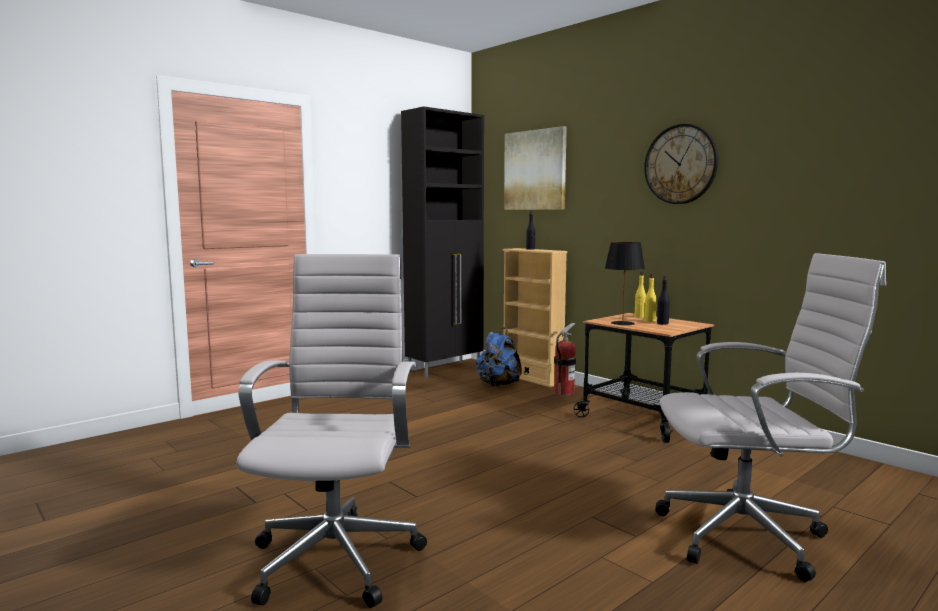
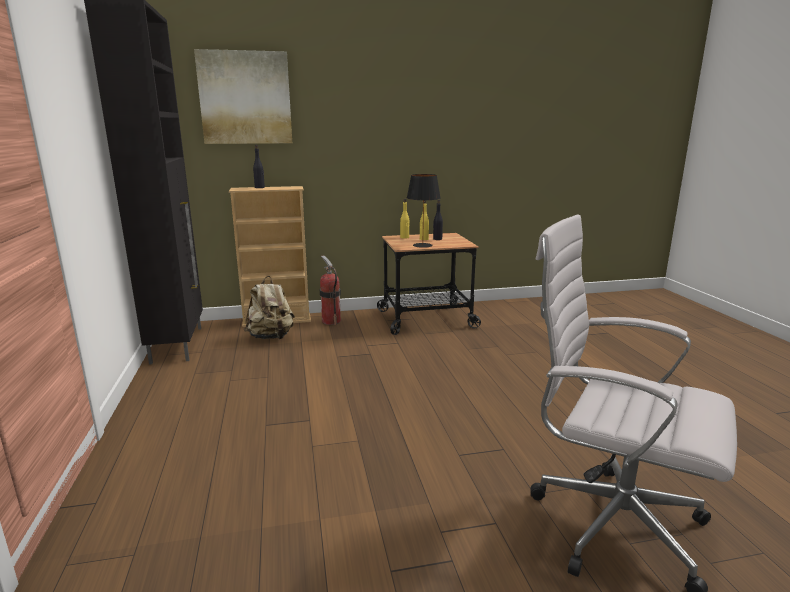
camera: 60 degrees left, 10 degrees up
(498, 385) = (271, 337): blue backpack -> beige backpack
(681, 164) = (417, 103): wall clock -> none
(750, 536) = (625, 357): white office chair -> none

